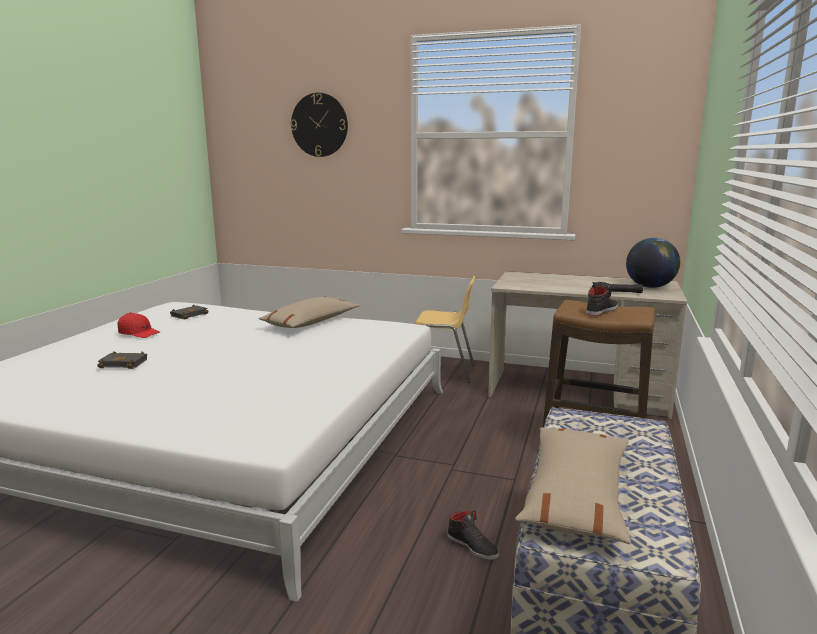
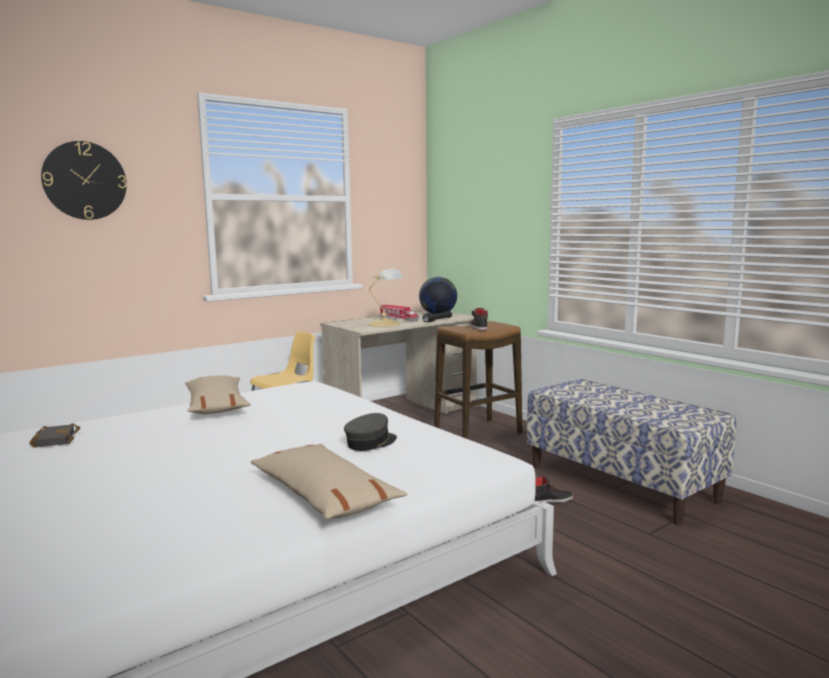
camera: 55 degrees left, 5 degrees down
(125, 363) = (170, 488): black book -> none
(139, 333) = (60, 470): red cap -> none
(270, 387) = (370, 443): none -> grey cap
(549, 285) = (386, 324): none -> table lamp
(575, 496) = (645, 413): beige pillow -> beige pillow (324, 495)
(585, 283) = (399, 319): none -> toy truck

